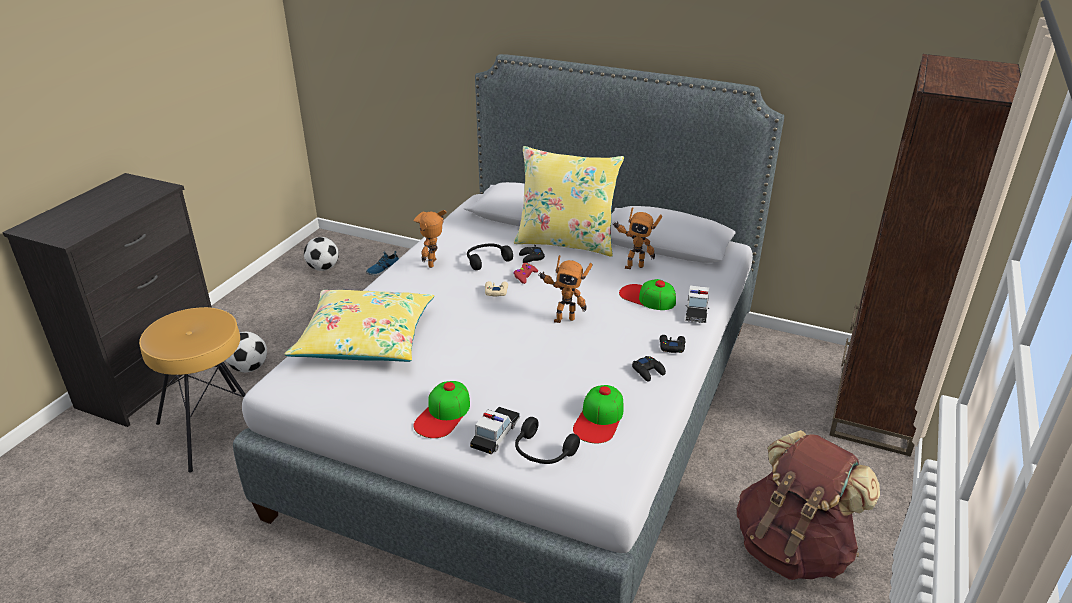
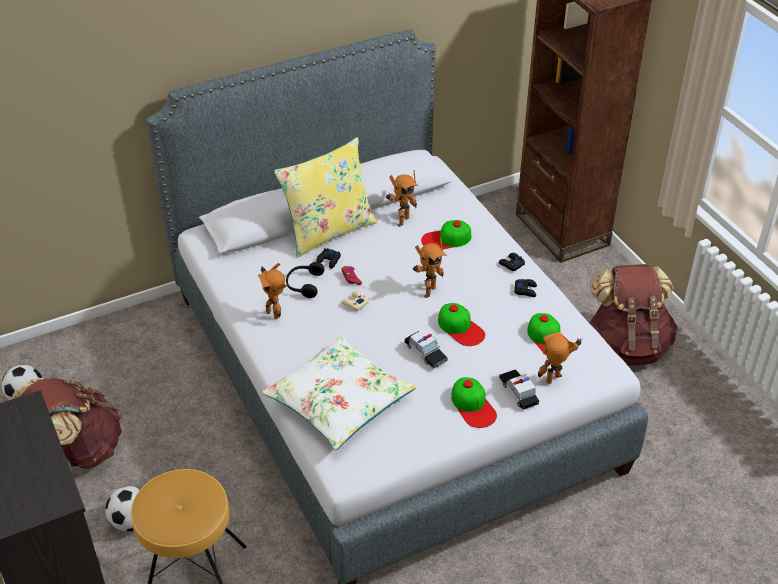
camera: 50 degrees left, 10 degrees up
(297, 310) = (78, 449): none -> brown backpack
(365, 339) = (339, 401): yellow pillow -> white pillow
(383, 269) = (85, 360): shoe -> none
(541, 358) = (461, 328): none -> cap
(543, 452) = (556, 381): black headphones -> toy robot
(696, 310) = (486, 228): toy car -> toy car (425, 353)

